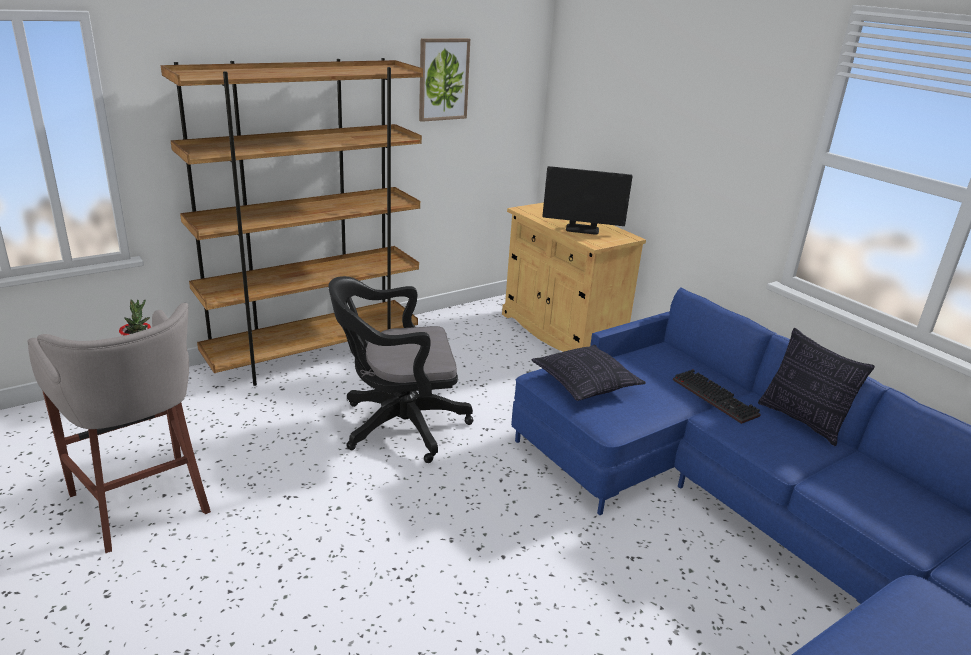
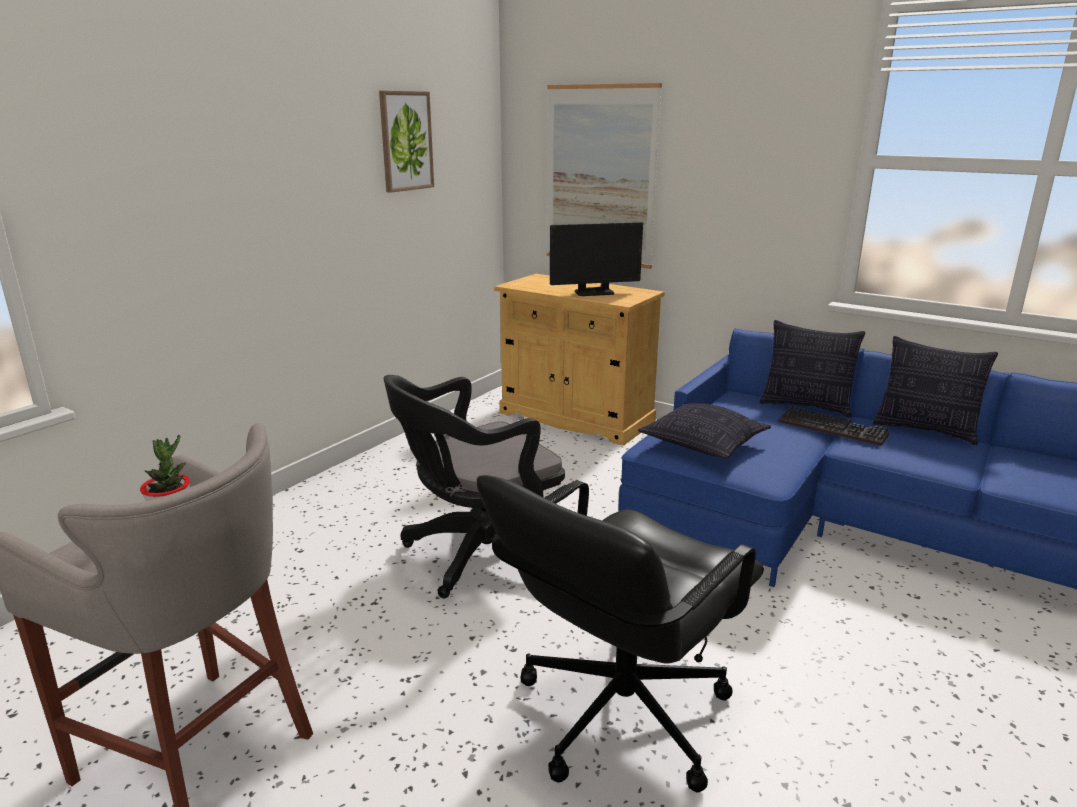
camera: 20 degrees left, 5 degrees down
(314, 354) = (313, 501): brown bookcase -> none
(405, 565) = (619, 713): none -> black office chair
(613, 126) = (600, 176): none -> picture
(715, 372) = (806, 406): none -> pillow

